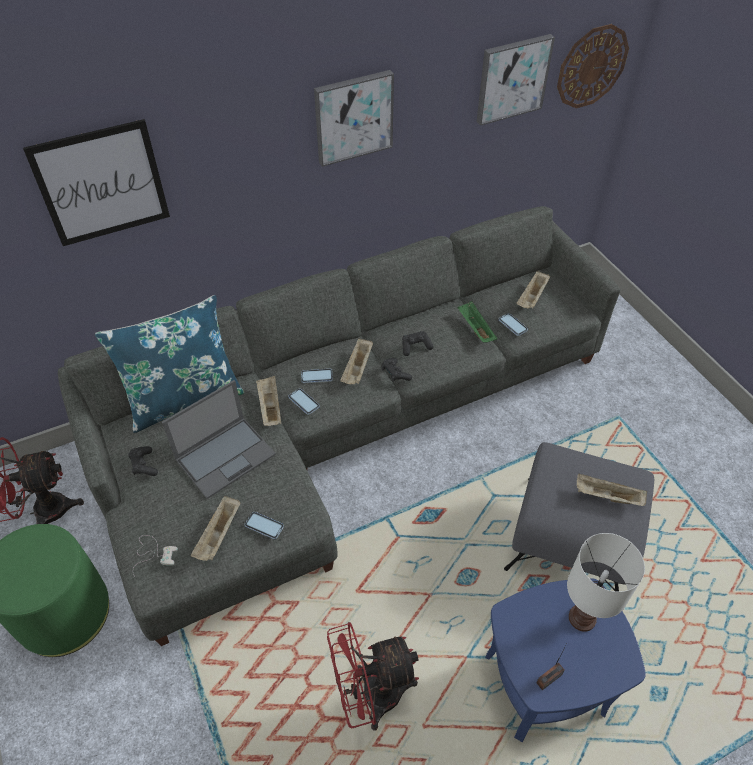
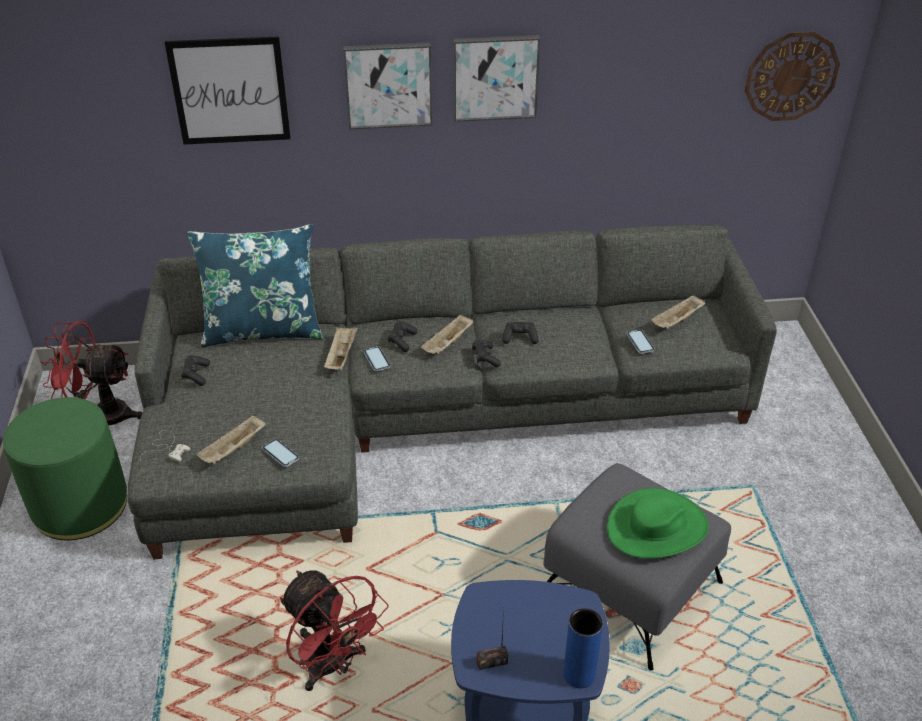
camera: 20 degrees right, 10 degrees down
(226, 456) = (276, 386): laptop -> none
(317, 376) = (402, 341): phone -> black game controller
(371, 696) = (333, 667): red fan -> red fan turned 135 degrees counterclockwise
(475, 329) = (596, 337): green tray -> none
(512, 78) = (686, 71): picture -> picture (388, 84)
(583, 618) = (560, 622): white table lamp -> none
(607, 497) = (657, 528): beige tray -> green hat
(622, 664) = (579, 674): none -> blue vase

